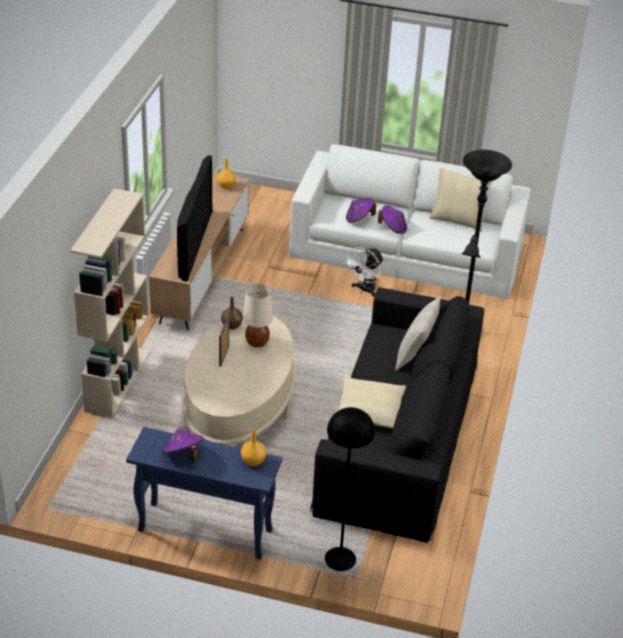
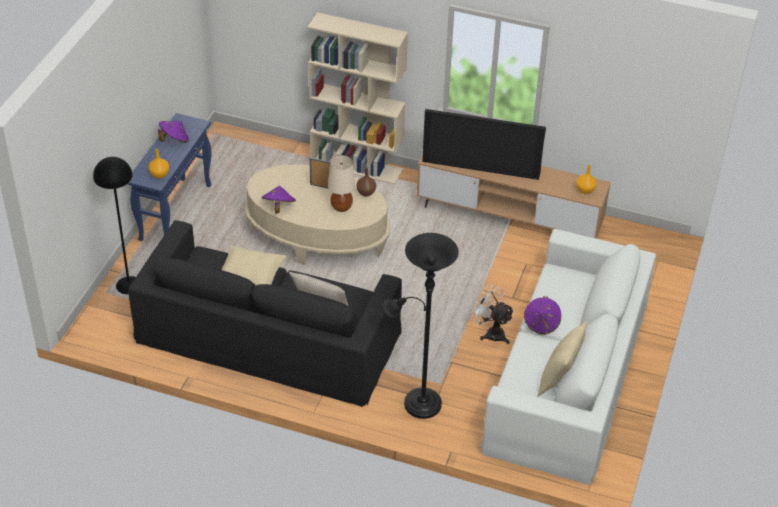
camera: 95 degrees right, 5 degrees up
(359, 218) = (554, 296): purple hat -> purple hat (278, 207)

